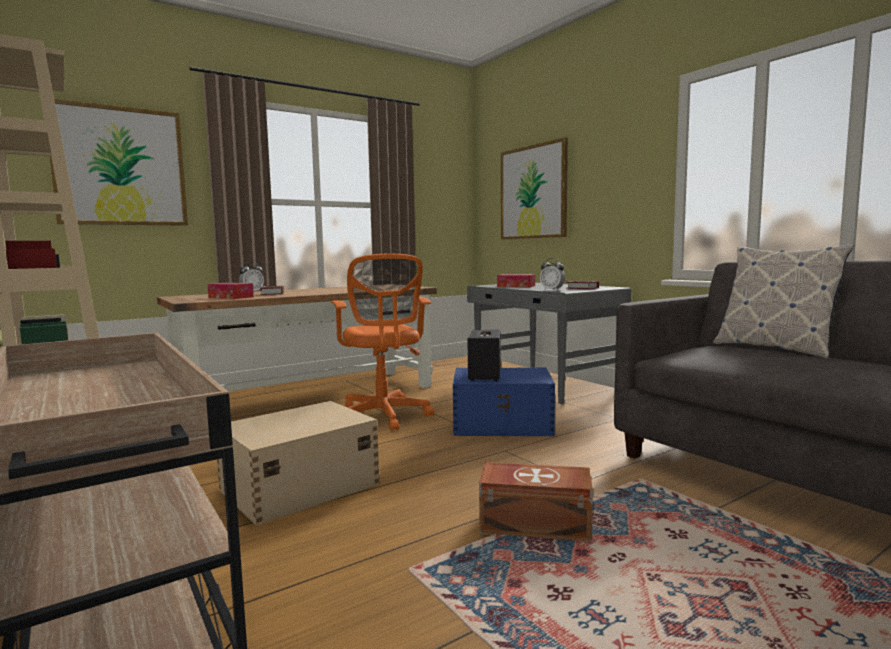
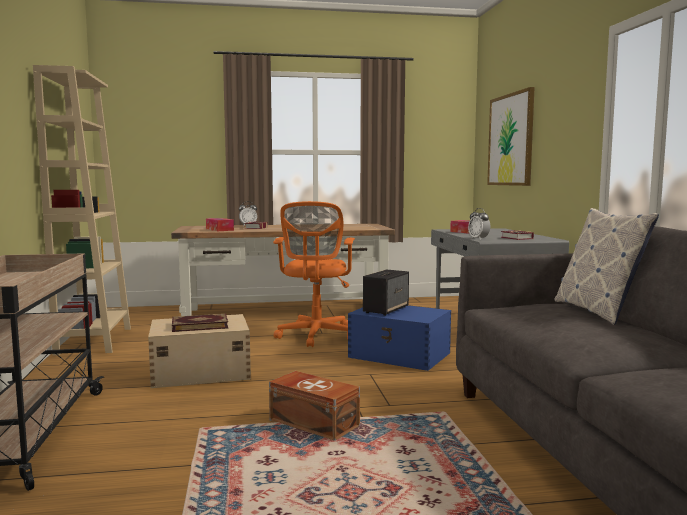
camera: 25 degrees right, 0 degrees up
(120, 166) = (165, 129): picture -> none
(299, 422) = (200, 325): none -> book

